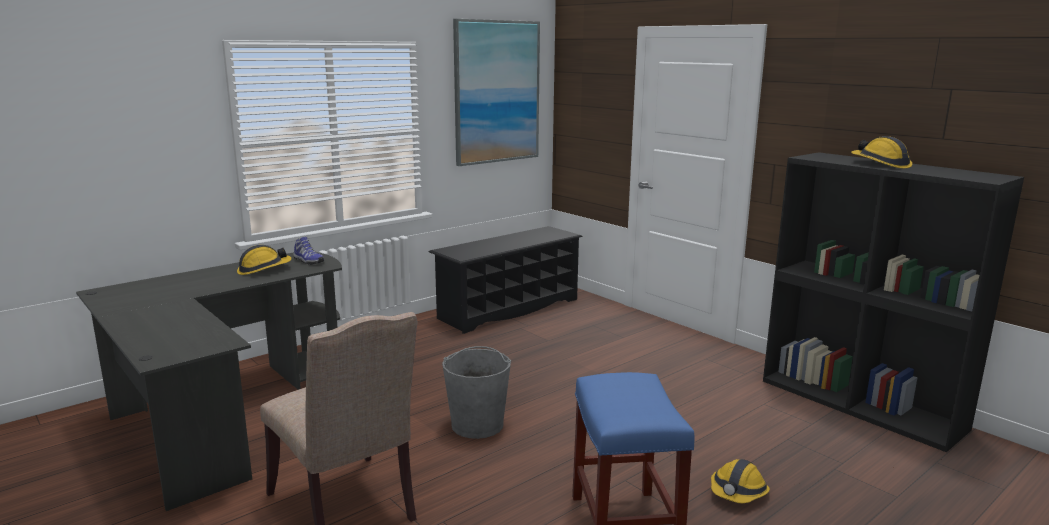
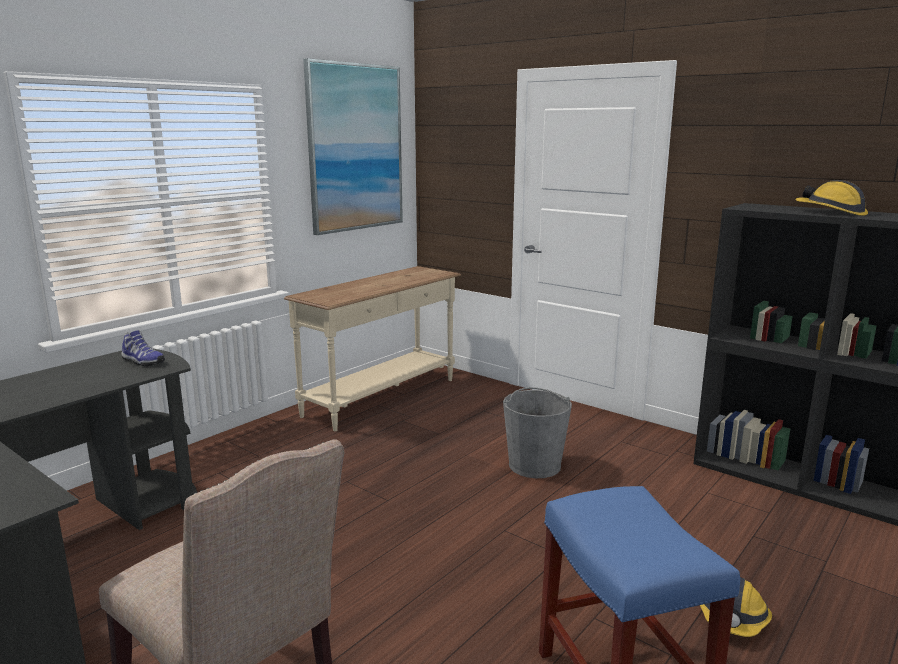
camera: 10 degrees left, 0 degrees up
(263, 269) = (82, 377): hard hat -> none
(477, 424) = (387, 557): grey bucket -> grey bucket (534, 465)
(508, 309) = (382, 398): black shoe rack -> beige console table

